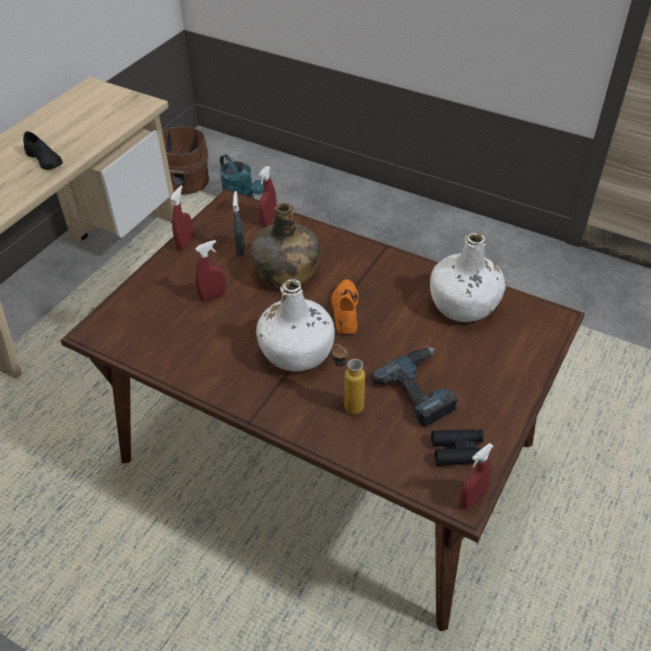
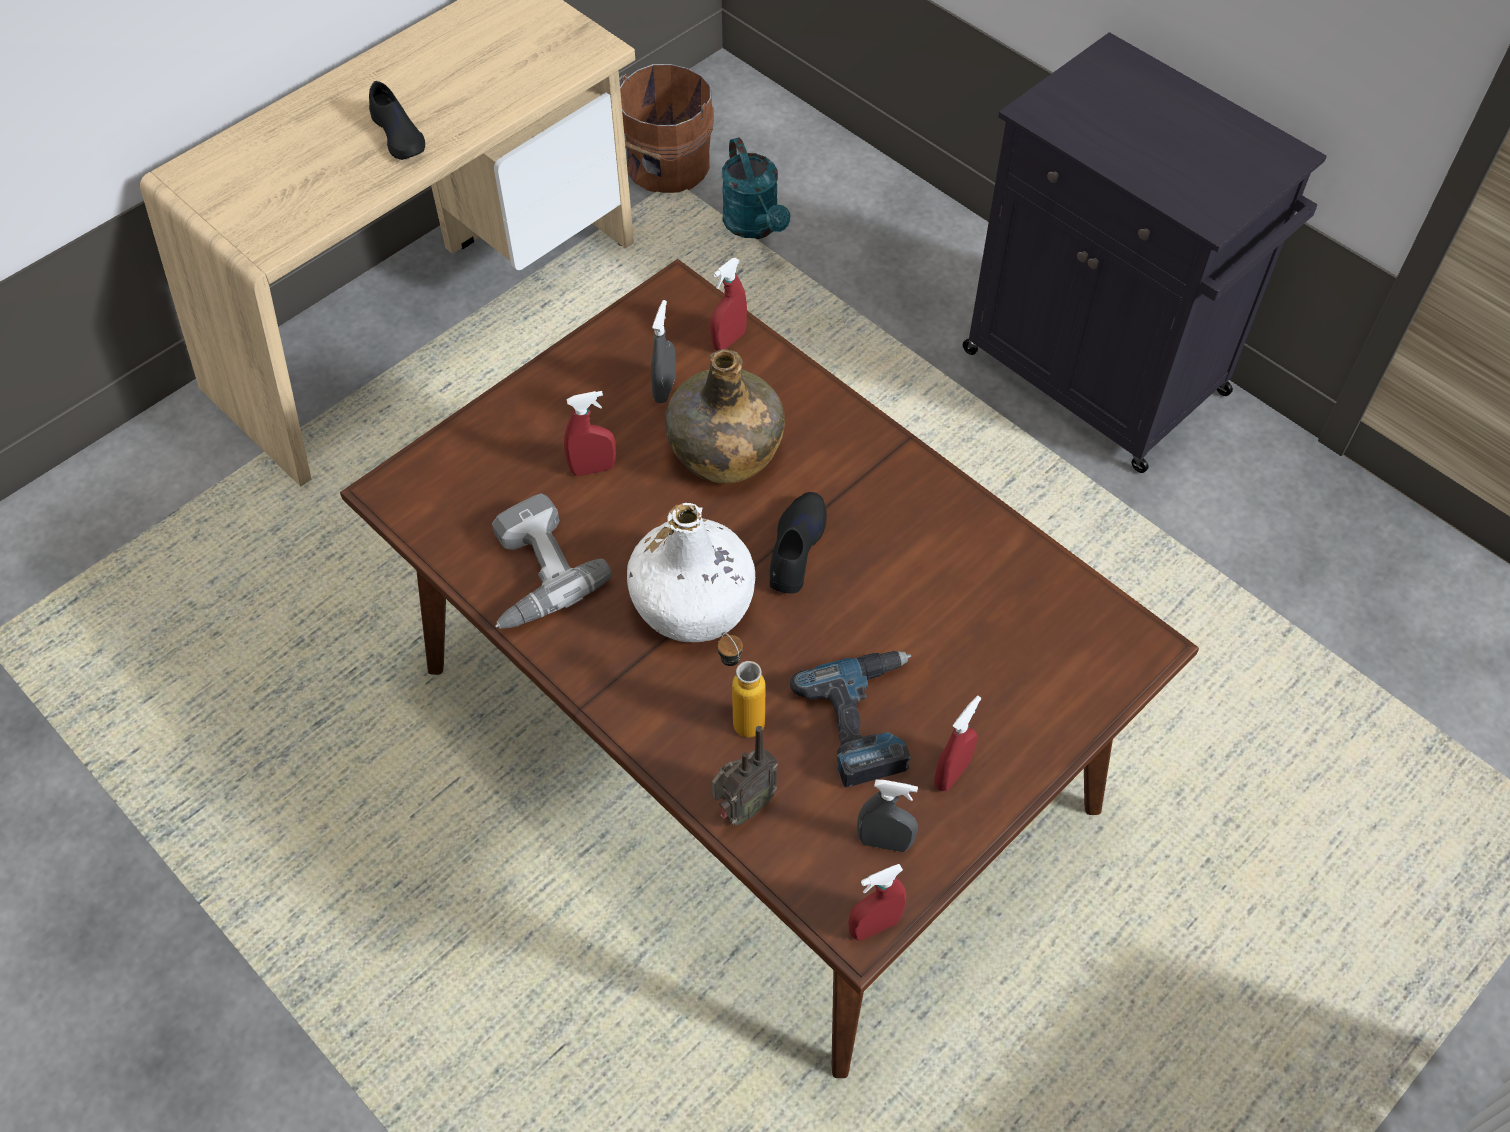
camera: 15 degrees right, 10 degrees up
(185, 243) = (578, 356): red spray bottle -> red spray bottle (952, 773)
(194, 357) = (531, 573): none -> power drill
(345, 311) = (795, 547): orange shoe -> black shoe
(367, 453) = (742, 808): none -> radio
(446, 235) = (1099, 375): none -> black cabinet
(458, 451) = (884, 842): black binoculars -> grey spray bottle
(464, 304) = (997, 582): white bottle -> none

